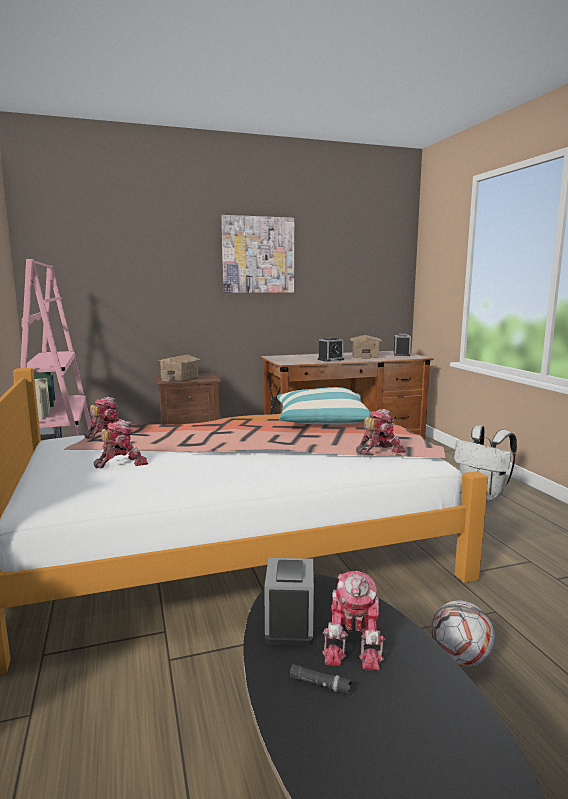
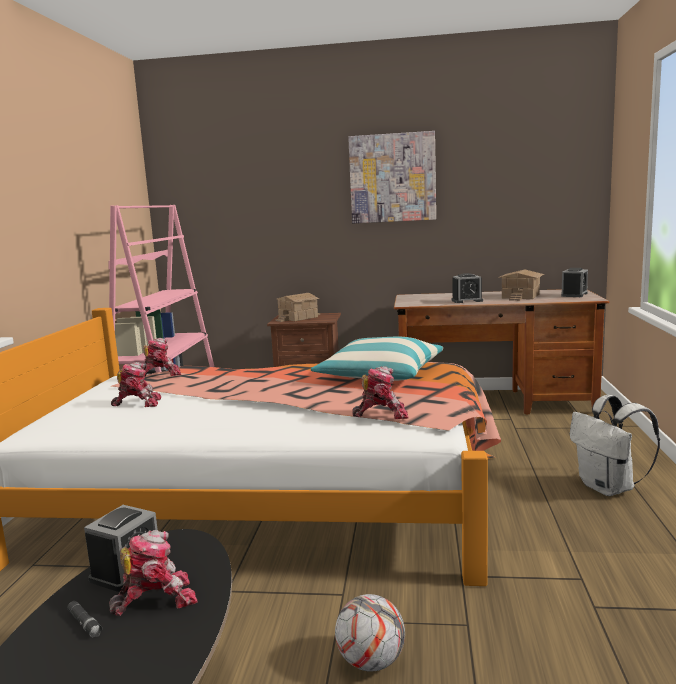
camera: 25 degrees right, 0 degrees up
(355, 643) = (156, 599): toy robot -> toy robot turned 150 degrees counterclockwise

